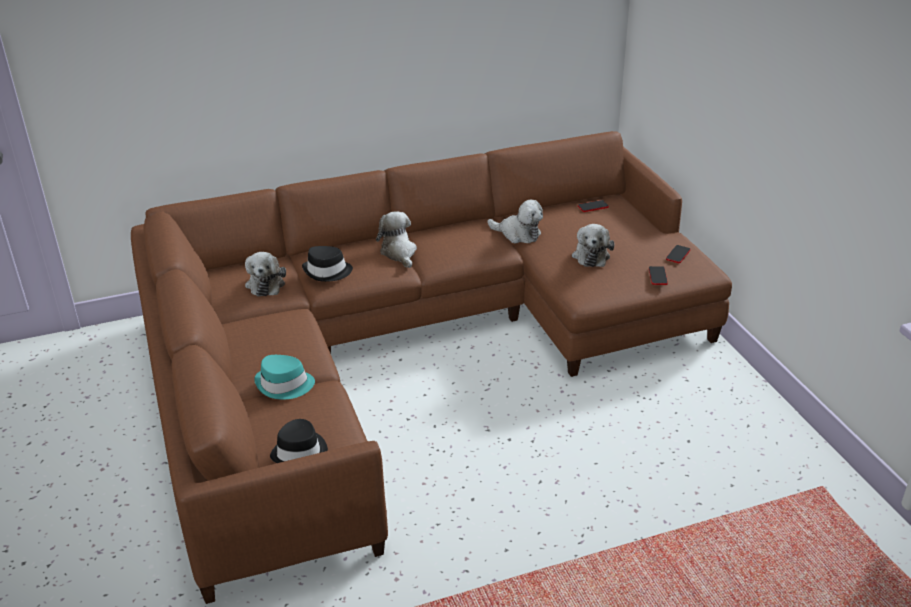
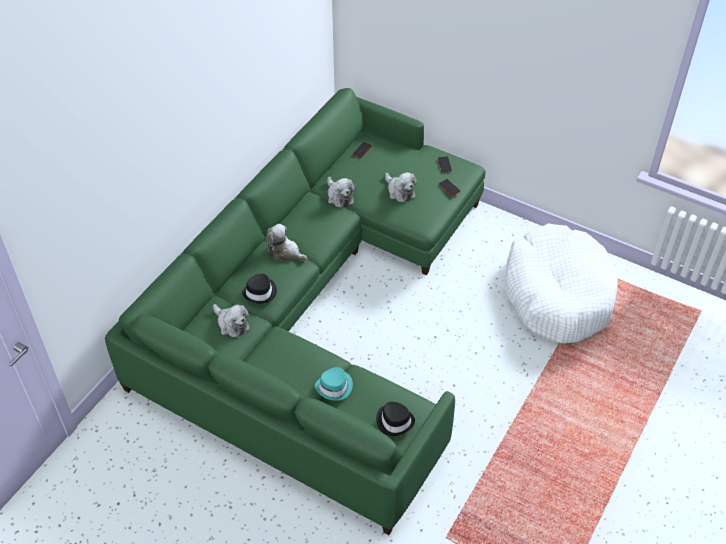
camera: 40 degrees left, 15 degrees up
(408, 348) = (316, 310): brown sofa -> green sofa
(518, 234) = (339, 196): plush toy -> plush toy turned 75 degrees clockwise
(726, 479) = (557, 294): none -> white dog bed

